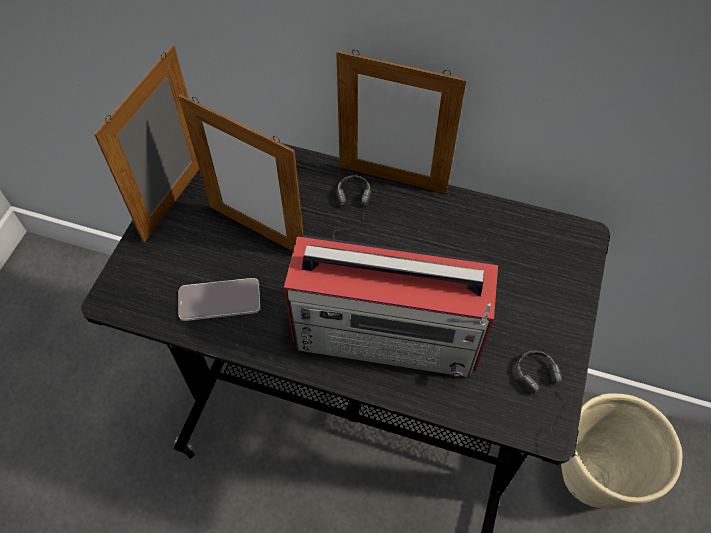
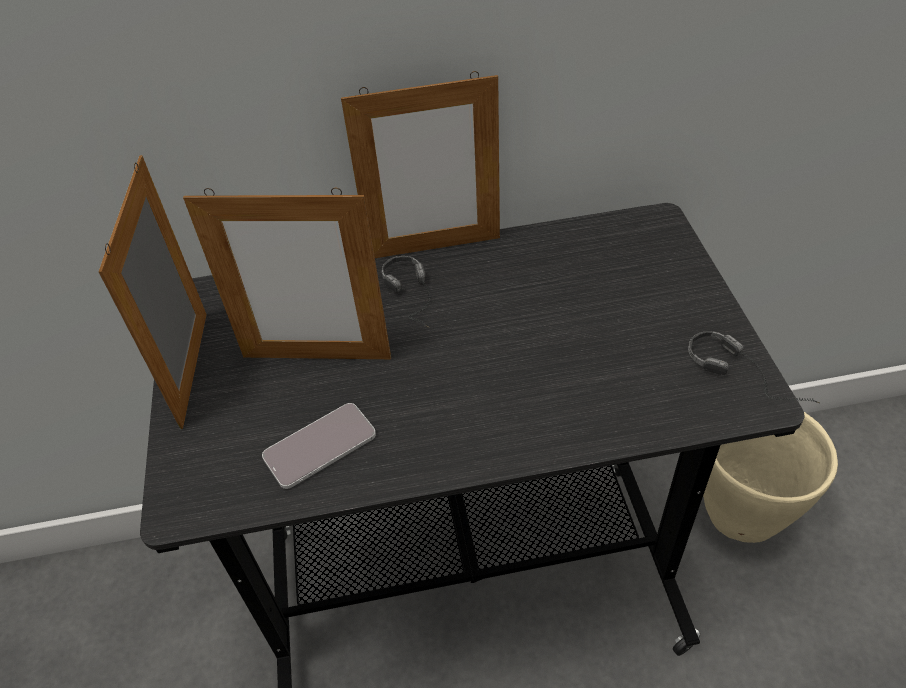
camera: 25 degrees left, 10 degrees down
(390, 334) = (538, 390): radio -> none

